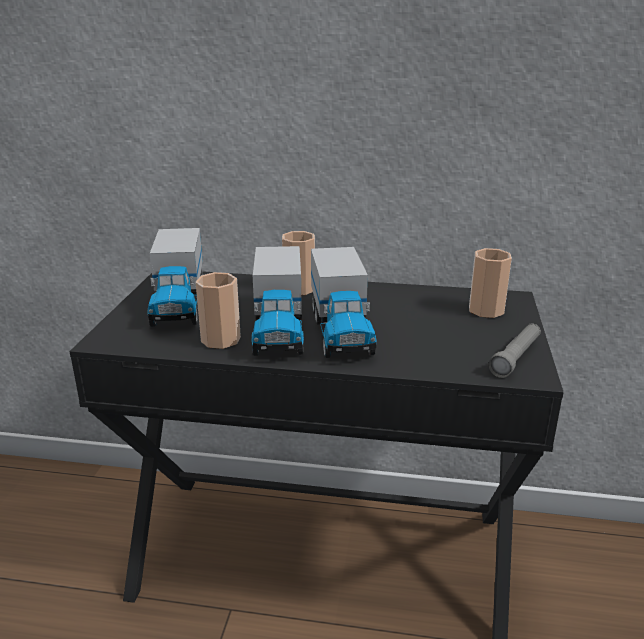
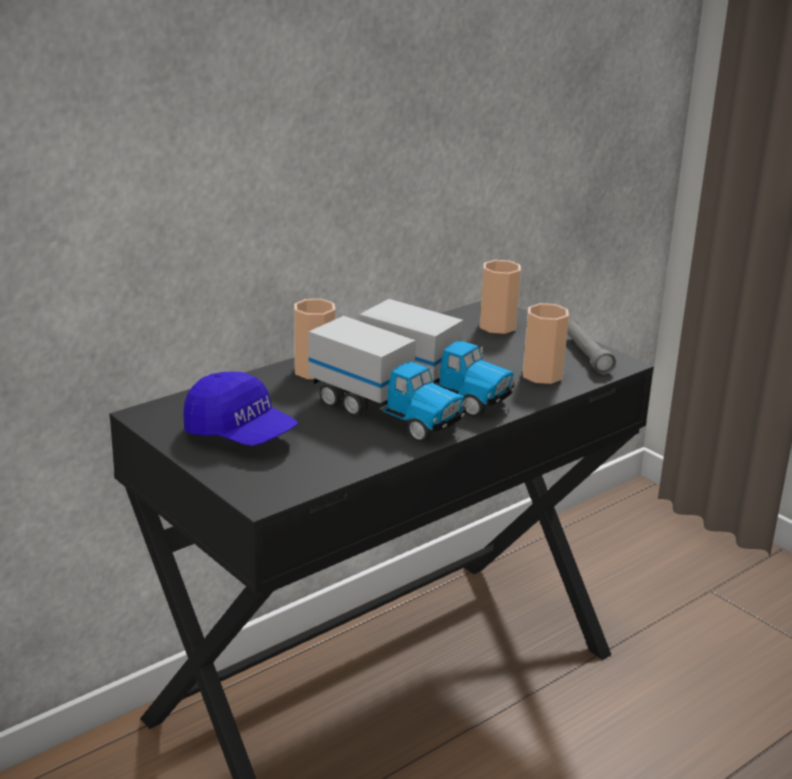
camera: 50 degrees left, 0 degrees up
(179, 304) = (240, 434): toy truck -> blue cap
(220, 340) = (362, 444): cup -> cup (542, 375)

